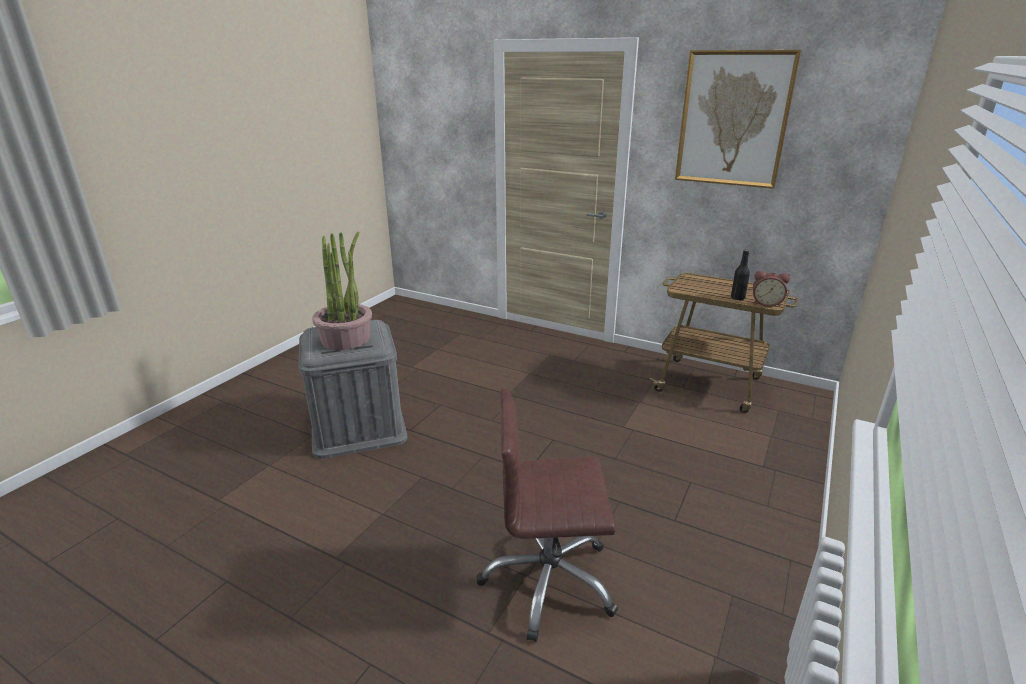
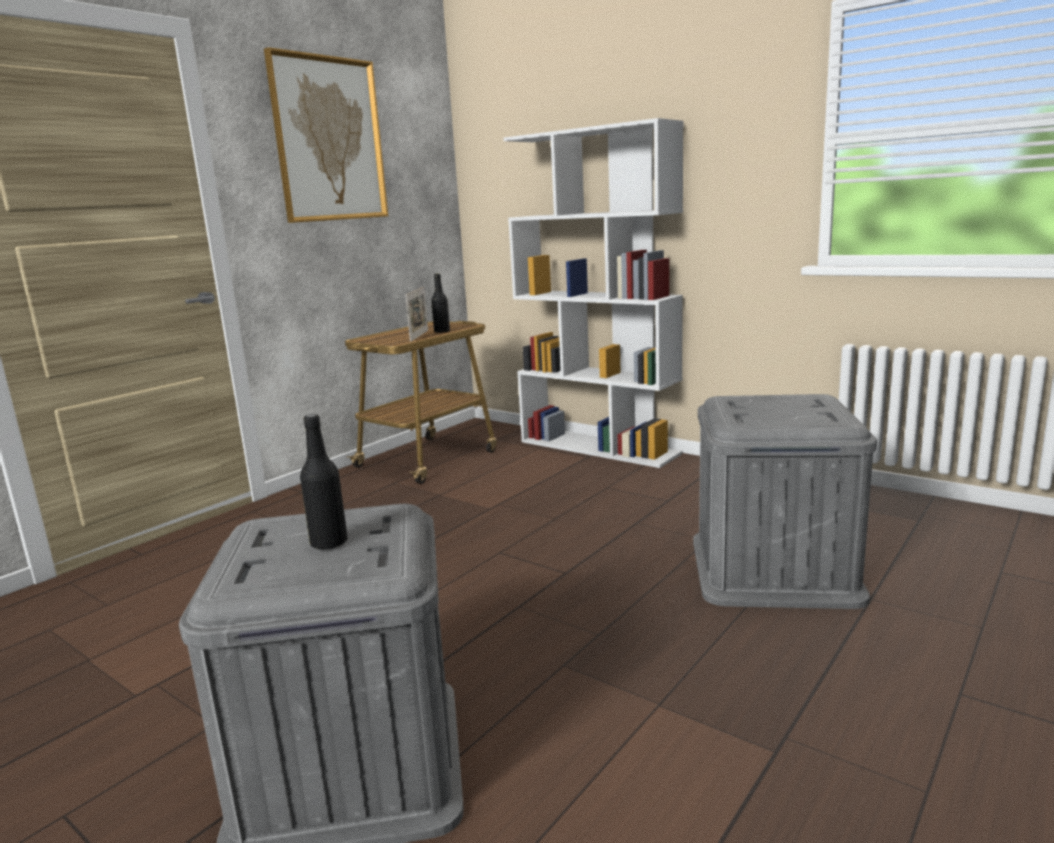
camera: 80 degrees left, 10 degrees down
(346, 339) = (329, 543): potted plant -> black bottle
(549, 581) = (773, 568): brown office chair -> grey storage box
(710, 292) = (419, 336): none -> picture frame
(766, 303) = (467, 325): alarm clock -> none
(796, 472) = (599, 447): none -> white bookcase

